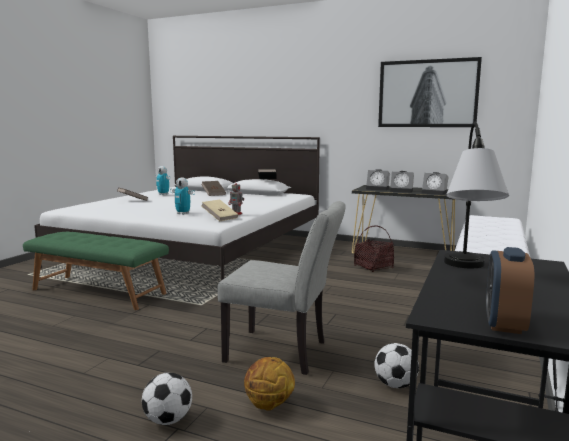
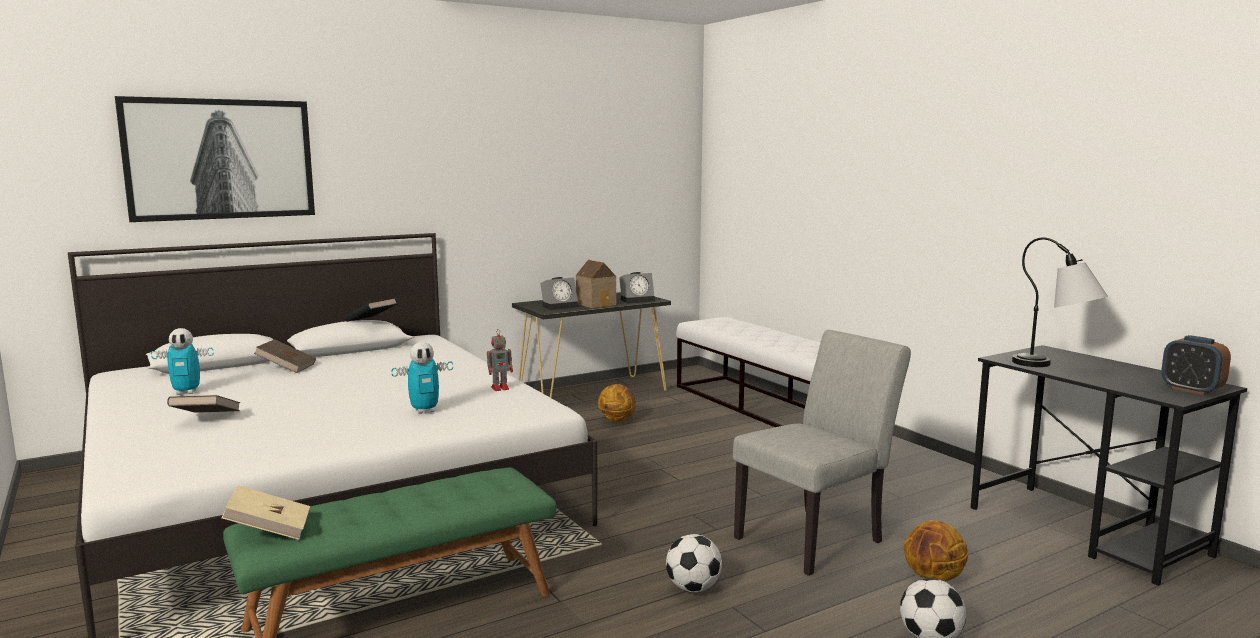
camera: 55 degrees left, 0 degrees up
(220, 218) = (510, 400): beige book -> beige book (269, 530)
(373, 267) = (617, 420): basket -> basketball
(395, 385) = (933, 512): football -> football (693, 588)
(402, 191) = (597, 304): alarm clock -> toy house
(427, 93) = (587, 161): picture -> picture (220, 159)

